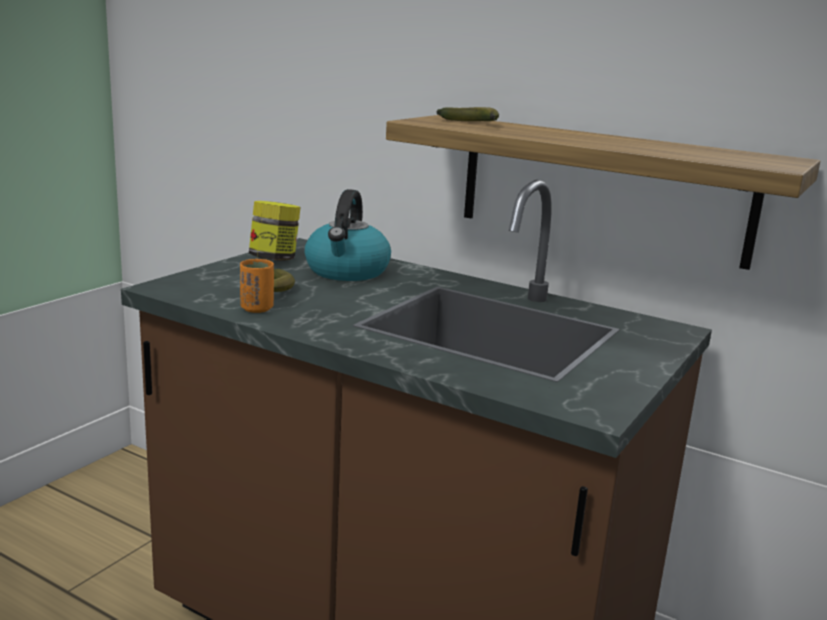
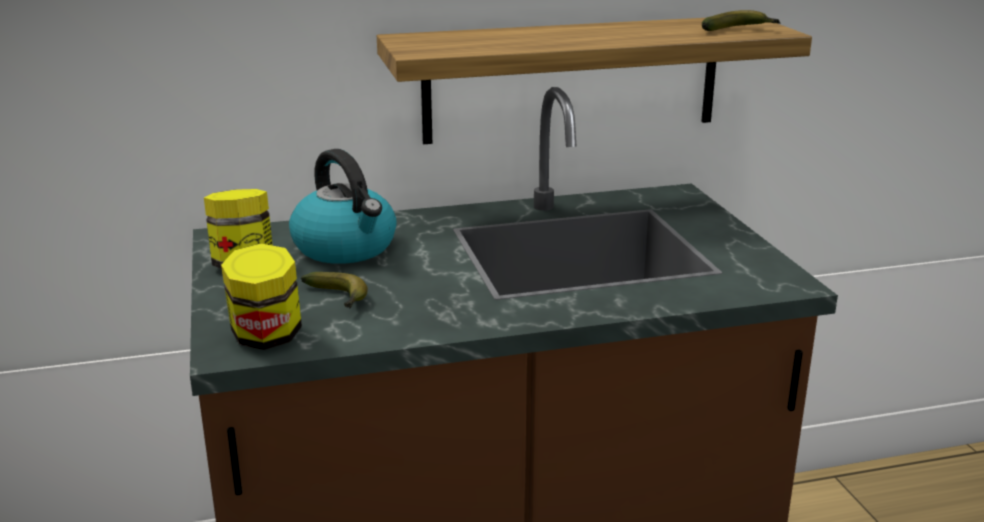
camera: 45 degrees left, 5 degrees up
(192, 289) = (266, 337): none -> jar
(257, 308) = (382, 325): orange cup -> none
(472, 123) = (462, 41): banana -> banana (739, 30)

